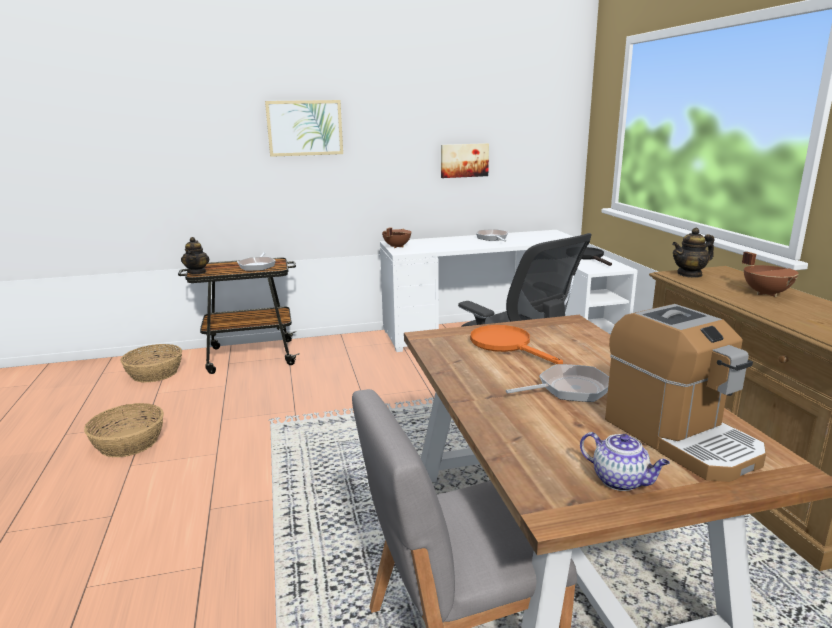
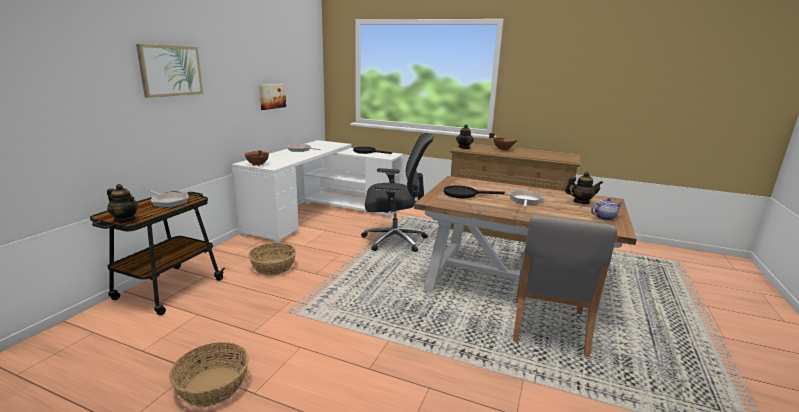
camera: 55 degrees left, 0 degrees up
(154, 373) = (94, 342): basket -> basket (273, 267)
(506, 345) = (465, 194): orange frying pan -> black frying pan
(679, 438) = (581, 202): coffee machine -> teapot

